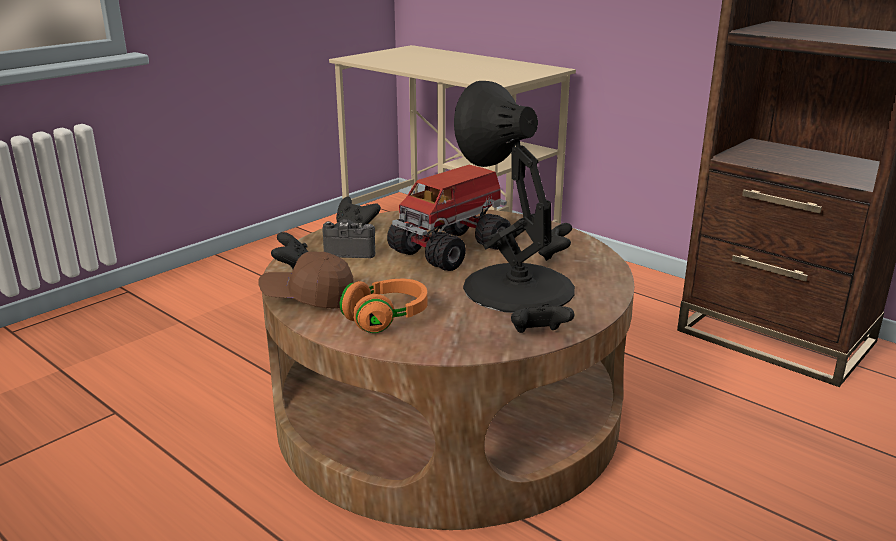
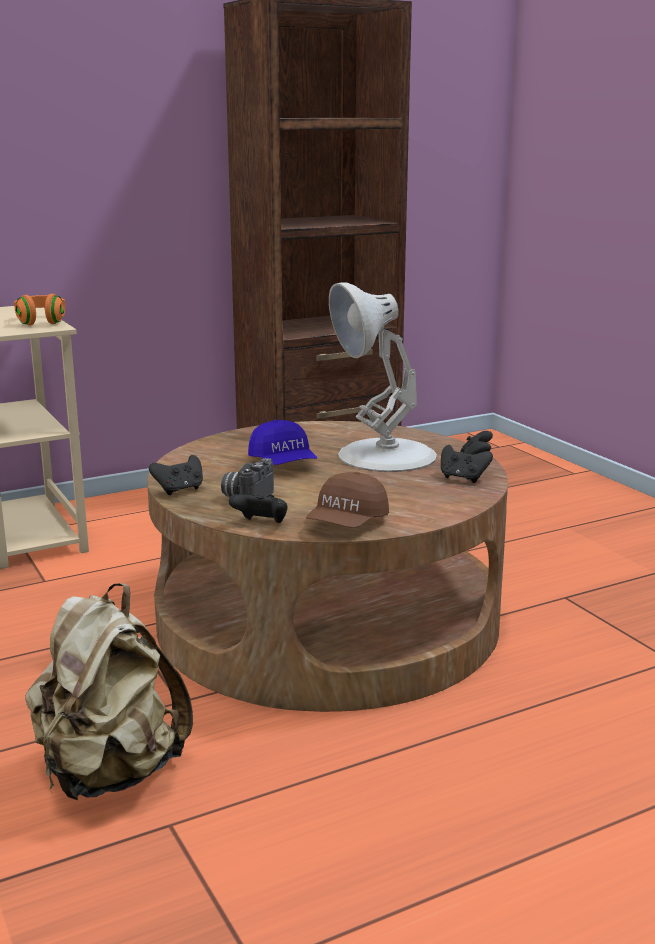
camera: 70 degrees left, 5 degrees down
(174, 374) = (109, 773): none -> beige backpack
(386, 318) = (413, 501): orange headphones -> orange headphones (41, 321)
(452, 249) = (283, 463): toy truck -> blue cap
(516, 287) = (385, 456): black table lamp -> white table lamp
(554, 255) = (333, 436): black game controller -> black game controller (463, 478)

